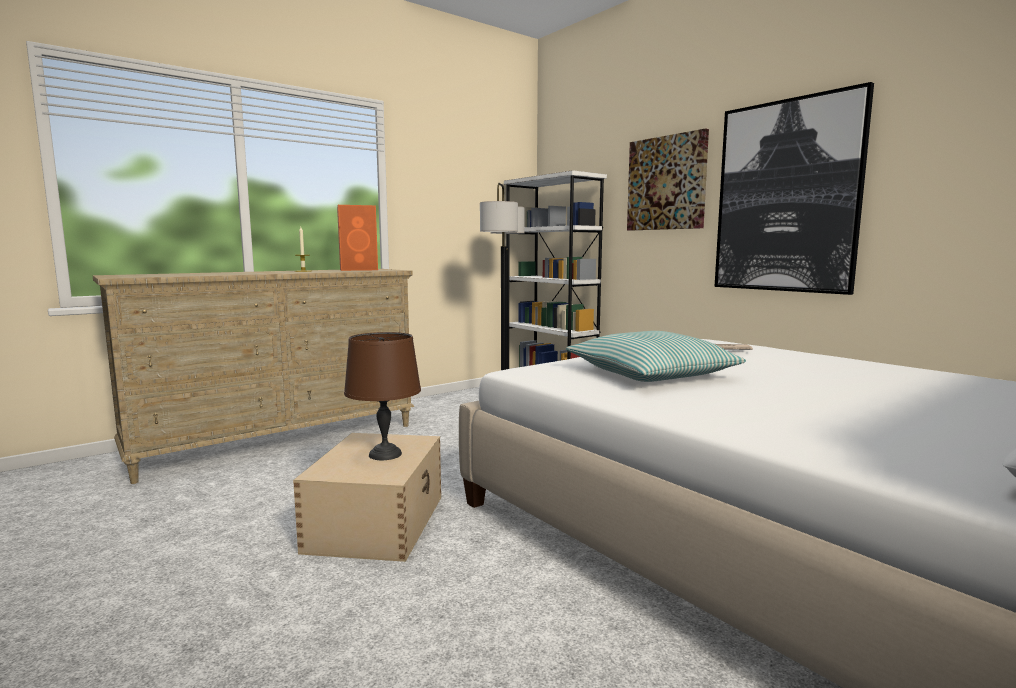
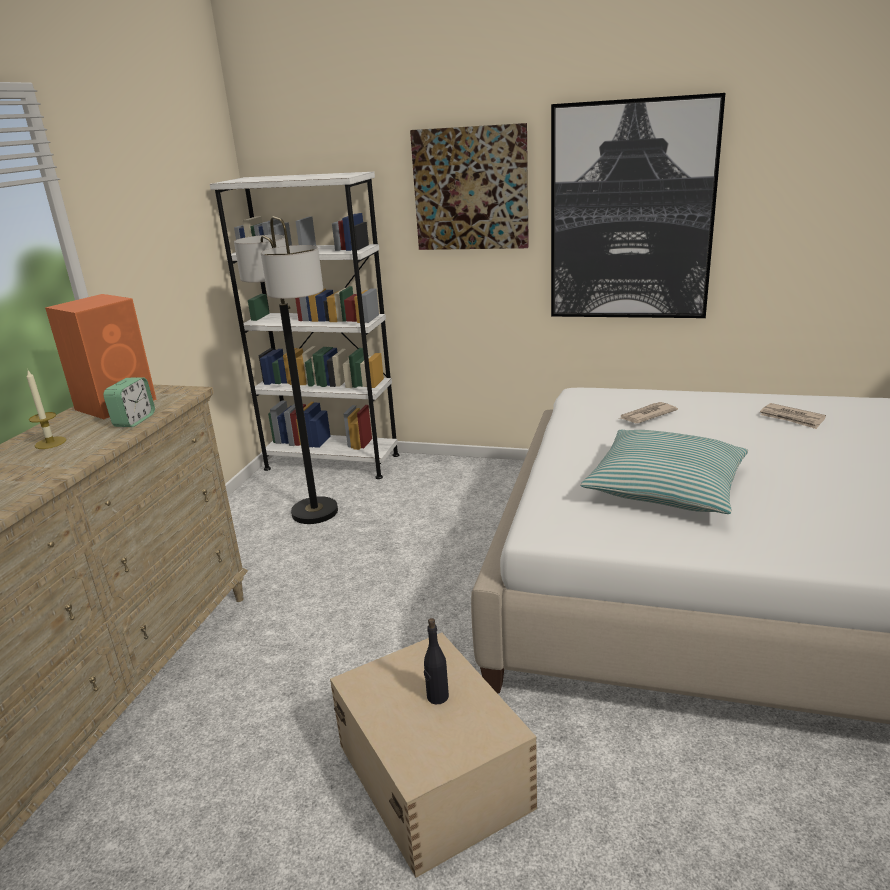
camera: 35 degrees left, 15 degrees up
(350, 271) = (134, 420): none -> alarm clock
(385, 454) = (437, 697): brown table lamp -> black bottle
(865, 371) = (792, 418): none -> newspaper

